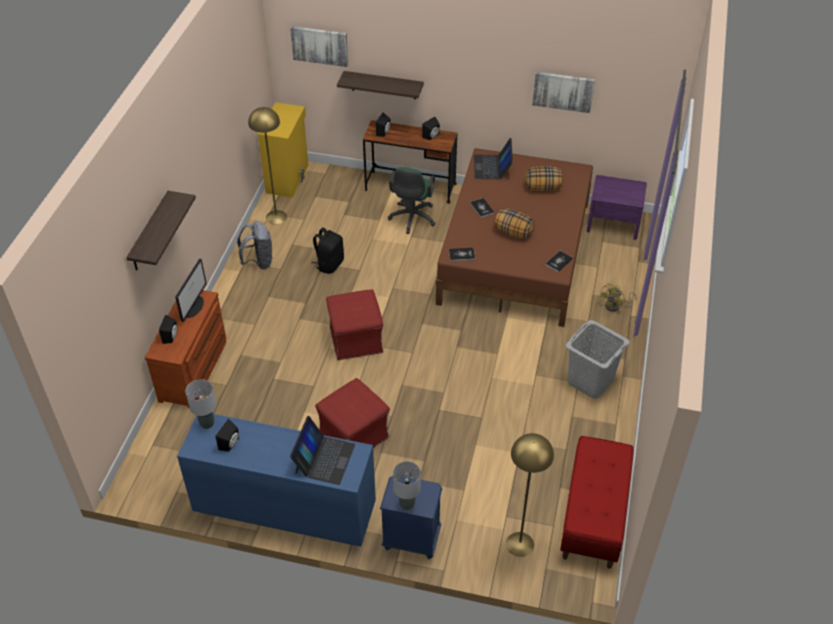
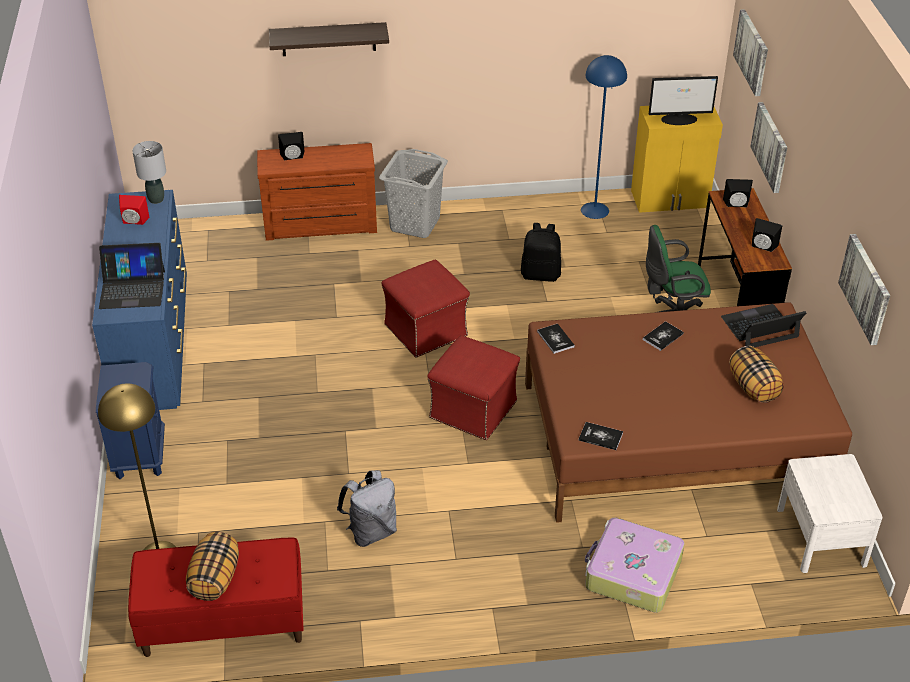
camera: 70 degrees right, 5 degrees down
(193, 306) = (344, 158): monitor -> monitor (679, 119)
(231, 444) = (134, 222): black speaker -> red speaker
(258, 262) = (510, 219): grey backpack -> grey backpack (371, 531)
(276, 217) = (595, 210): yellow floor lamp -> blue floor lamp
(354, 435) = (276, 369): red ottoman -> red ottoman (474, 410)
(383, 85) = (770, 147): shelf -> picture
(407, 505) = (109, 384): grey table lamp -> none
(513, 232) = (632, 378): pillow -> pillow (214, 579)
(590, 381) = (464, 572): grey laundry basket -> grey laundry basket (415, 224)
(613, 223) = (821, 536): purple nightstand -> white nightstand
(615, 306) = (632, 574): yellow fan -> suitcase

